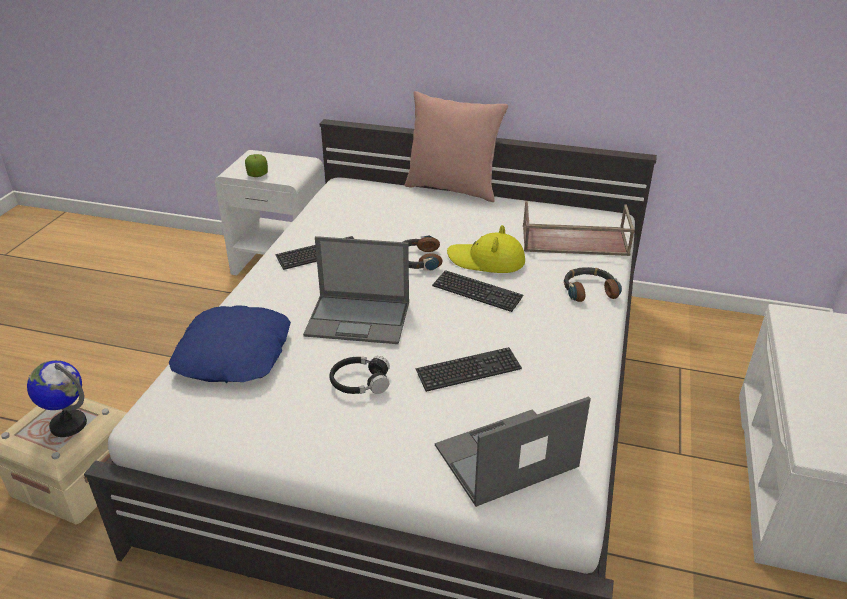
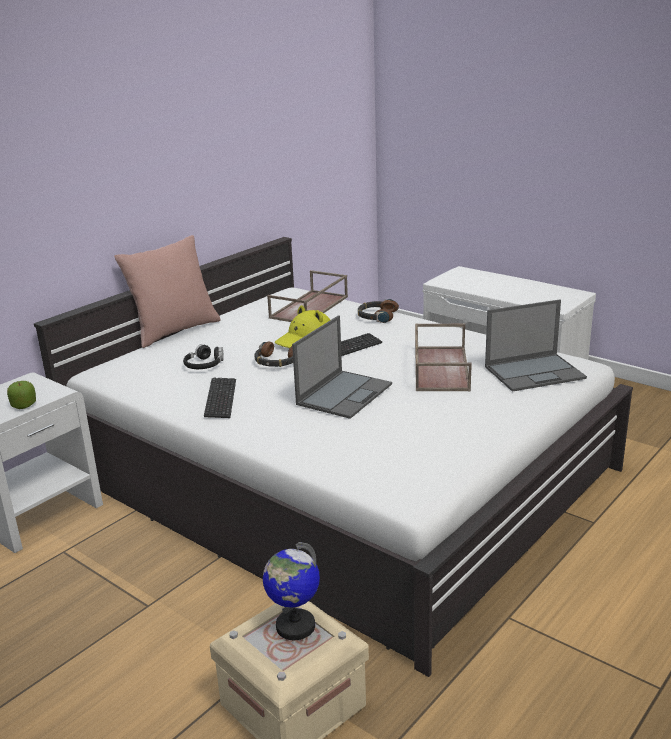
camera: 65 degrees left, 10 degrees down
(235, 354) = (349, 452): blue pillow -> none
(360, 382) = (427, 405): black headphones -> black headphones (204, 365)
(468, 371) = (440, 368): keyboard -> brown tray
(504, 457) = (535, 372): laptop -> laptop turned 105 degrees counterclockwise

